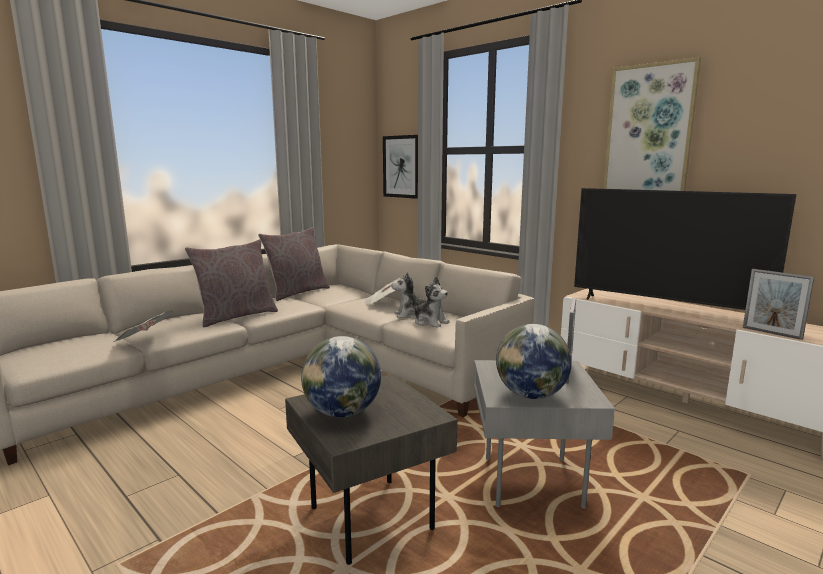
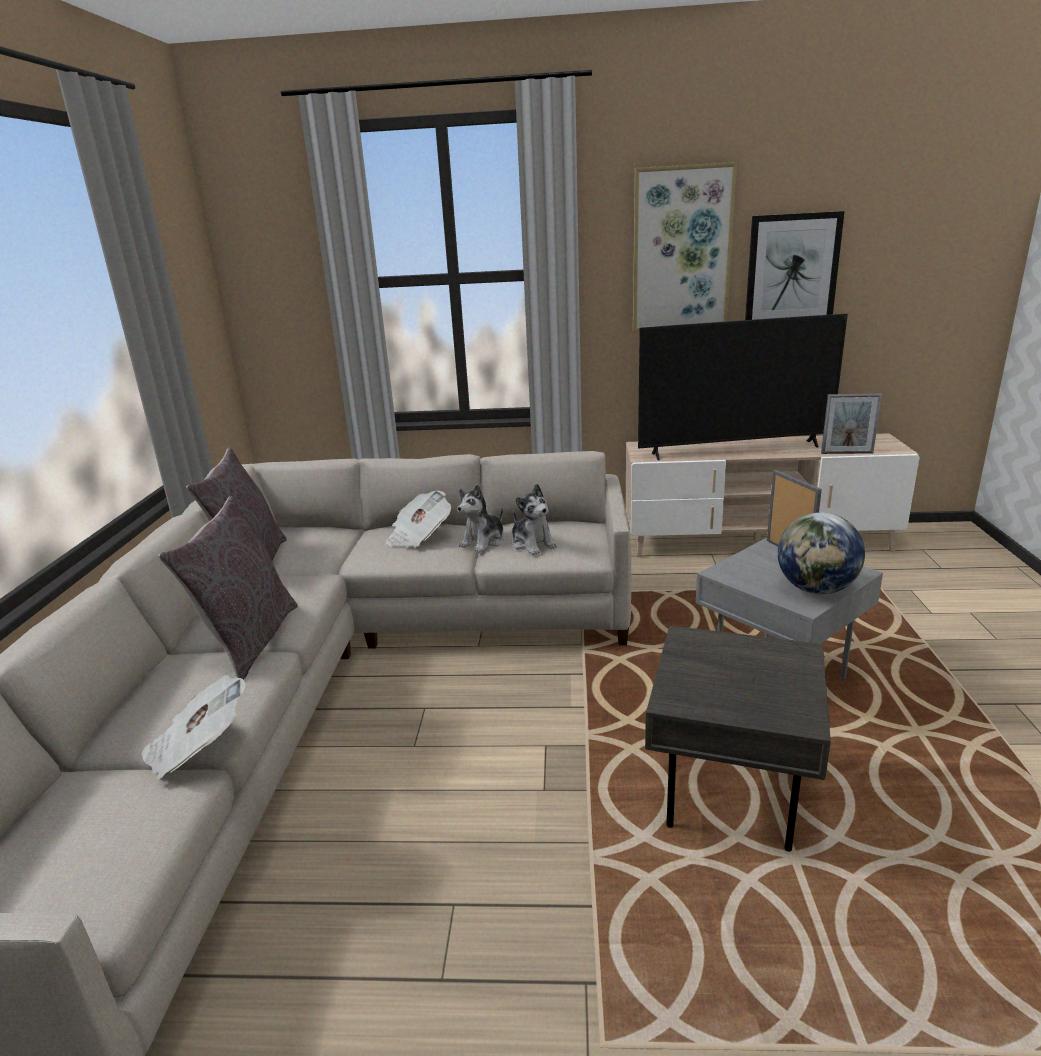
camera: 40 degrees left, 10 degrees up
(342, 413) = (735, 693): globe -> none
(401, 166) = (282, 312): picture -> picture (792, 270)
(430, 322) = (532, 544): plush toy -> plush toy turned 60 degrees clockwise

